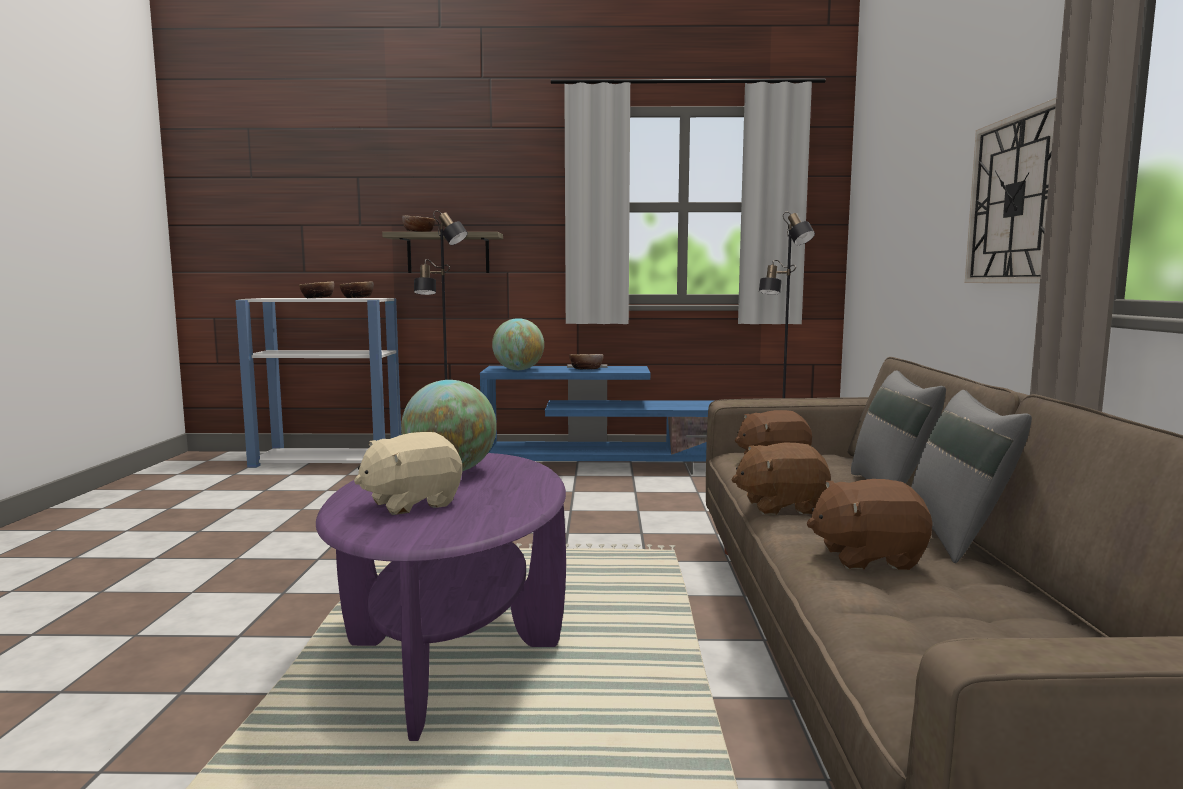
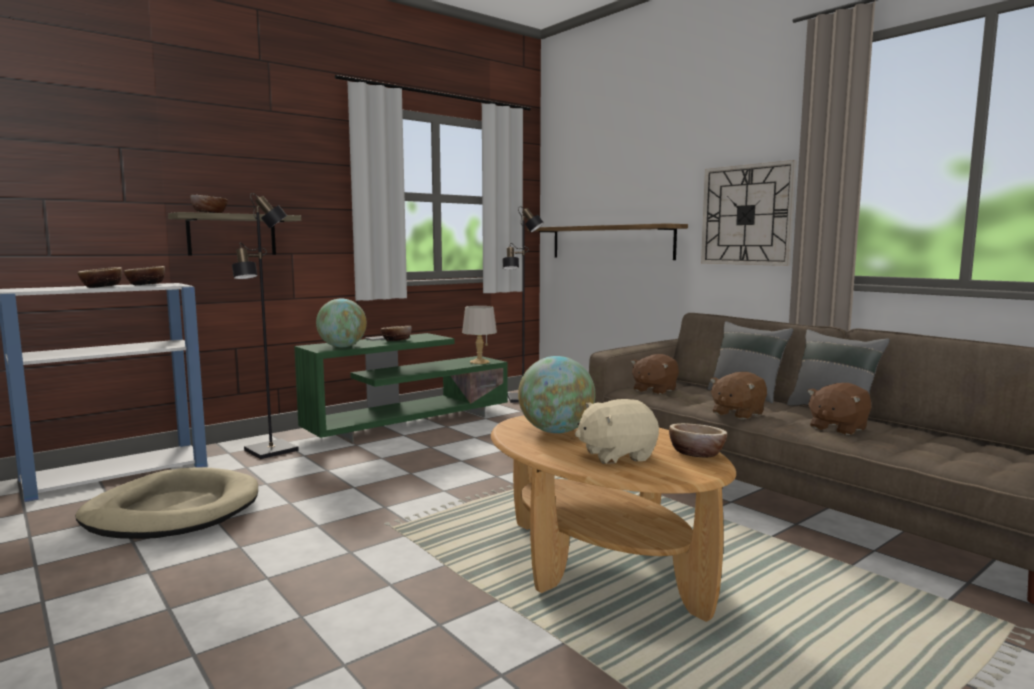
camera: 40 degrees left, 0 degrees up
(296, 494) = (173, 511): none -> beige dog bed
(411, 503) = (616, 455): beige plush toy -> beige plush toy turned 60 degrees clockwise
(454, 646) = (600, 566): purple coffee table -> brown coffee table
(485, 523) = (696, 454): none -> bowl
(606, 467) = (411, 424): blue tv stand -> green tv stand
(697, 406) = (479, 362): none -> grey table lamp
(894, 255) = (610, 242): none -> shelf

